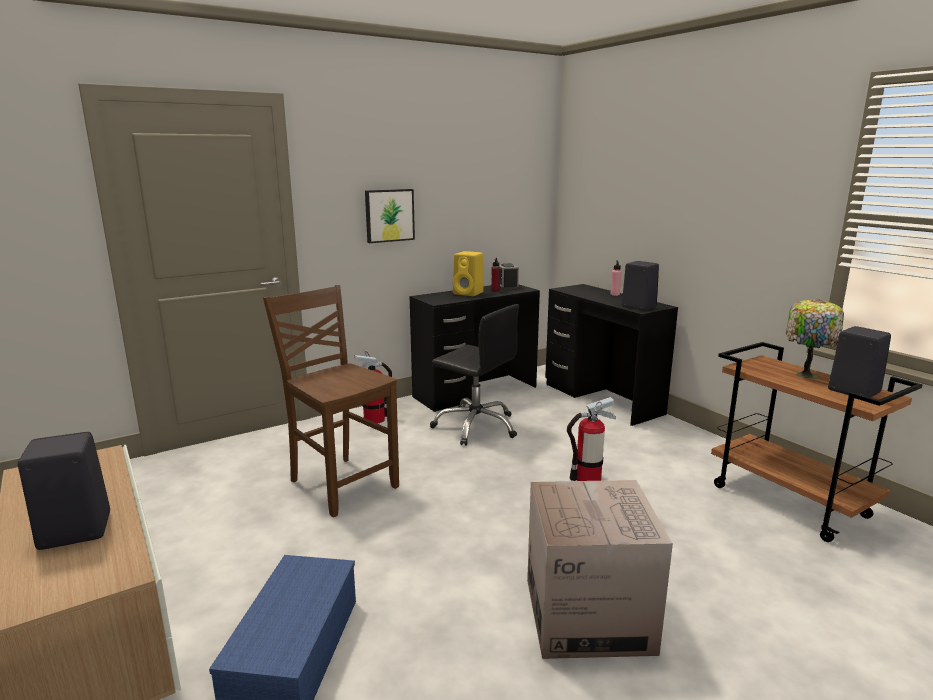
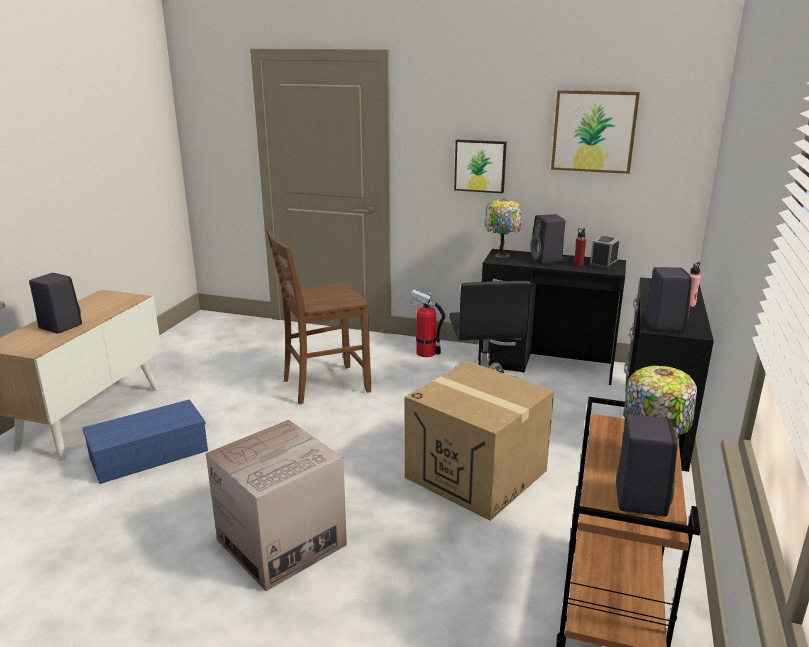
camera: 50 degrees right, 5 degrees up
(341, 484) = (323, 385): brown chair -> brown chair turned 120 degrees counterclockwise
(429, 298) = (501, 254): none -> table lamp
(469, 293) = (546, 260): yellow speaker -> black speaker
(478, 174) = (593, 131): none -> picture
(588, 478) = (476, 474): fire extinguisher -> cardboard box

